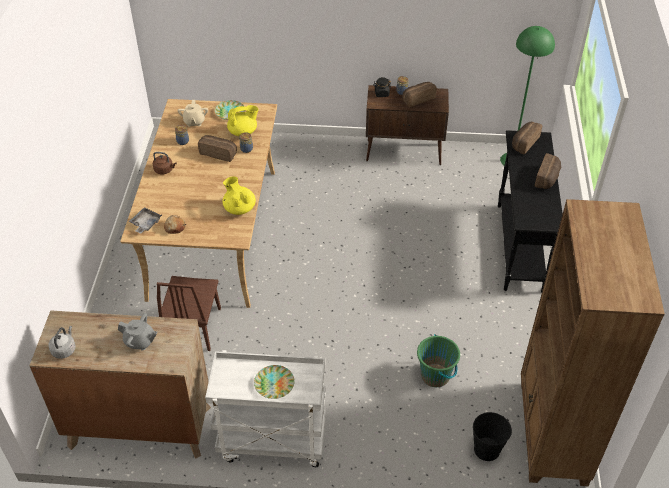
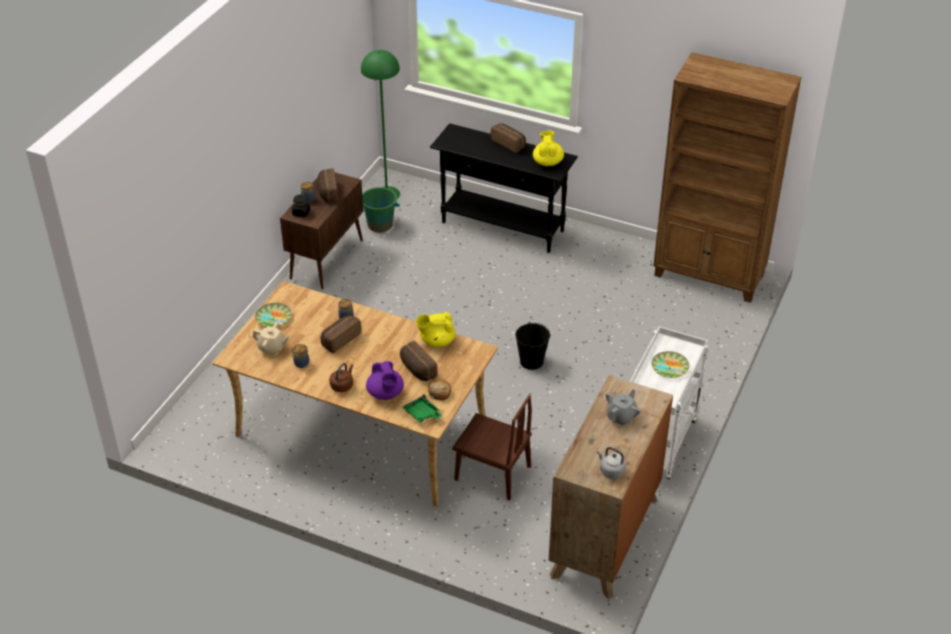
camera: 70 degrees left, 5 degrees down
(145, 224) = (422, 414): grey tray -> green tray
(163, 196) = (385, 394): none -> purple teapot
(243, 132) = (316, 314): yellow teapot -> yellow teapot (547, 162)
(435, 375) = (626, 322): green bucket -> green bucket (380, 225)
(486, 449) = (712, 315): black bucket -> black bucket (531, 361)
(524, 143) = (454, 141): bread -> bread (417, 370)

